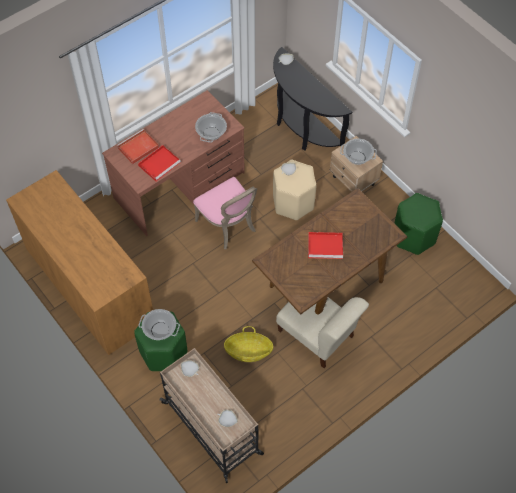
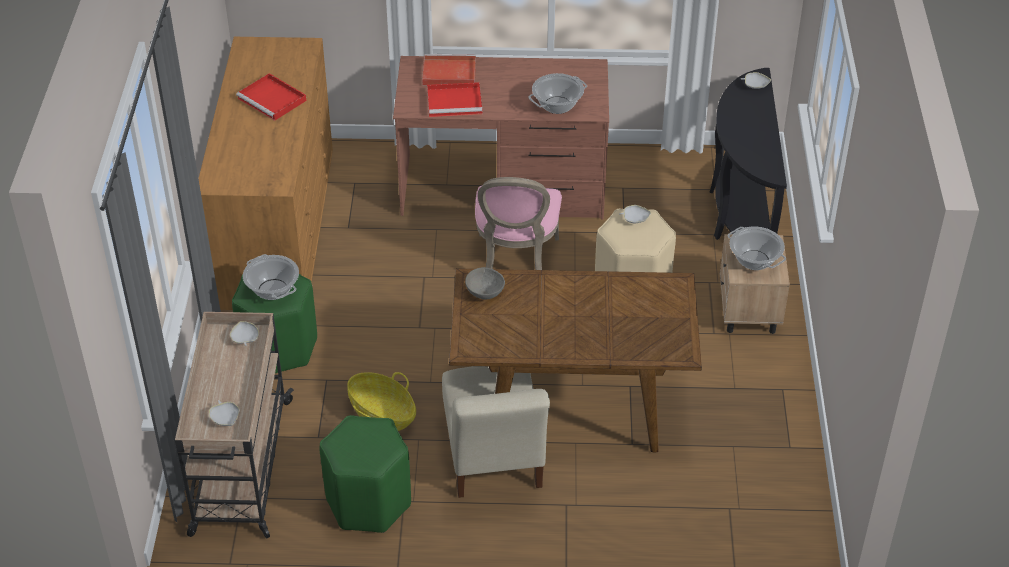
camera: 40 degrees right, 15 degrees down
(278, 264) = (484, 292): none -> grey bowl
(326, 246) = (571, 311): red tray -> red tray (273, 100)
(413, 236) = (764, 427): green stool -> green stool (368, 502)

